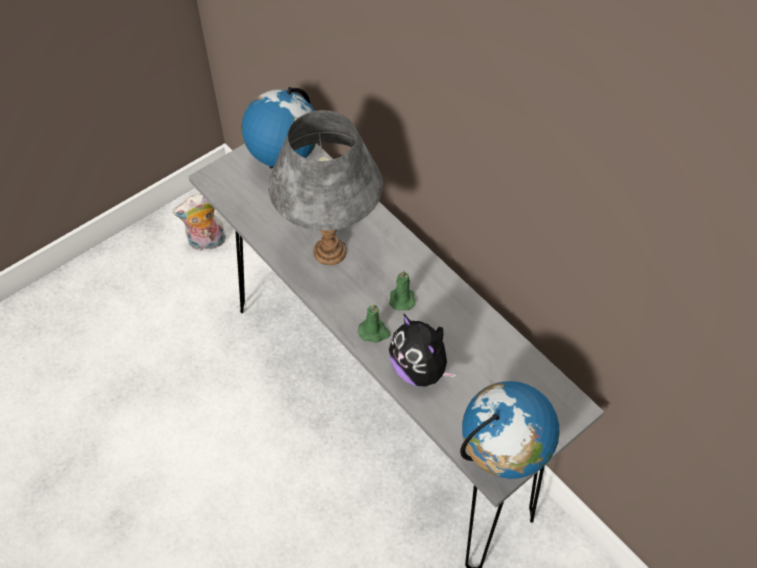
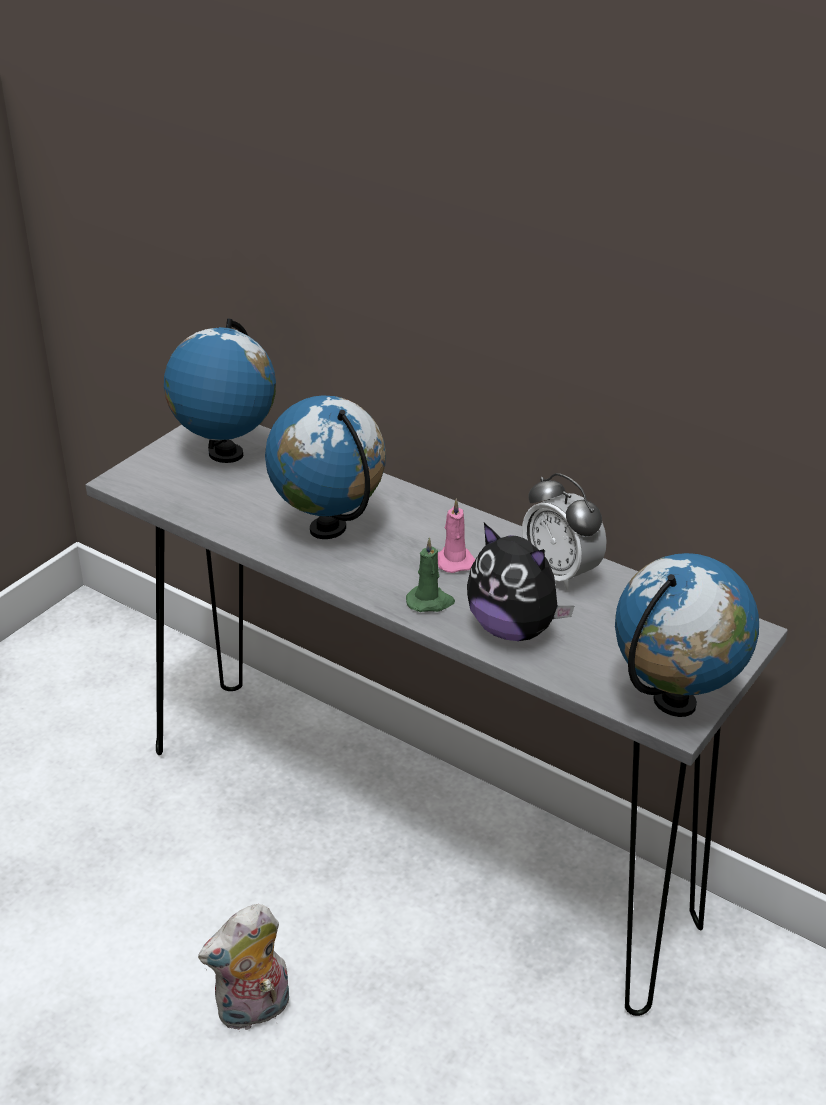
camera: 15 degrees left, 20 degrees down
(206, 243) = (76, 680): plush toy -> plush toy (253, 1011)
(330, 251) = (328, 528): grey table lamp -> globe
(402, 298) = (453, 560): green candle -> pink candle
(468, 326) = (560, 574): none -> alarm clock

